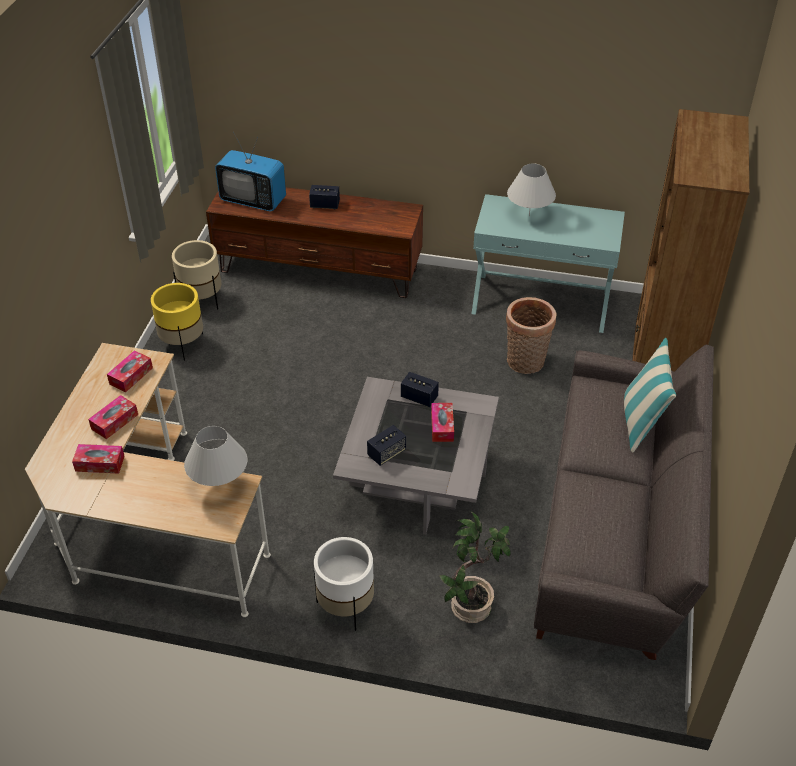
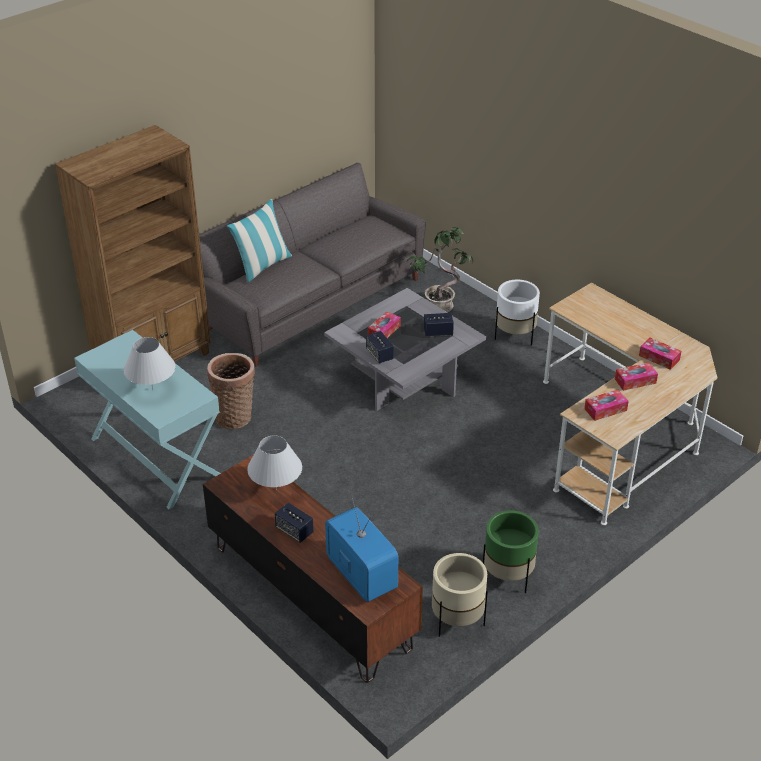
camera: 145 degrees left, 5 degrees down
(183, 344) = (507, 576): yellow planter -> green planter
(219, 484) = (580, 313): white table lamp -> white table lamp (276, 489)

